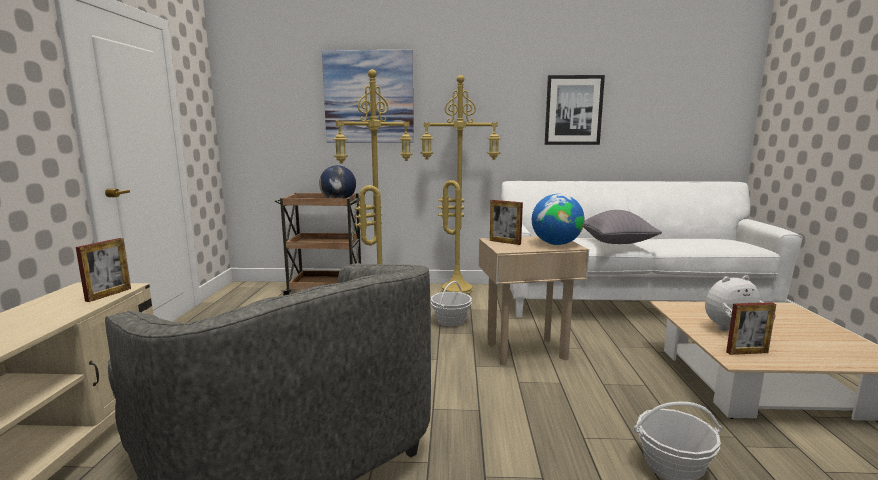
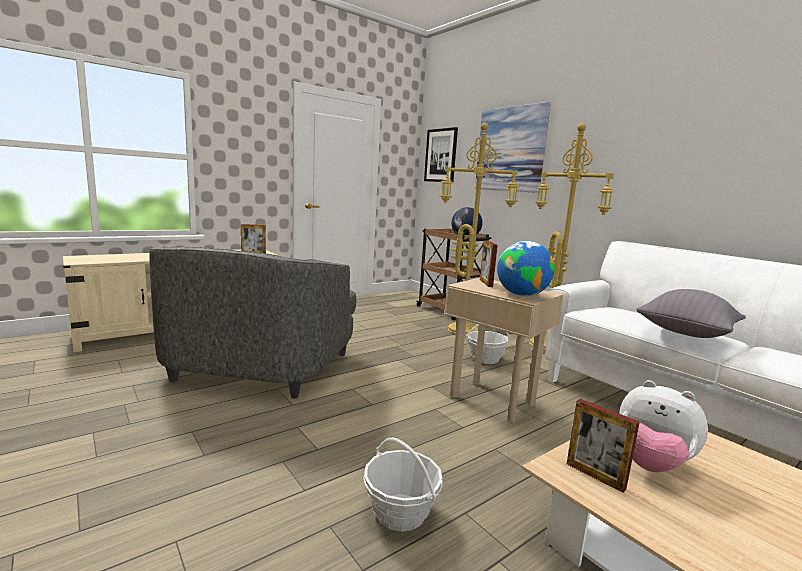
camera: 50 degrees right, 0 degrees up
(573, 110) = (724, 160): picture -> picture (441, 155)

